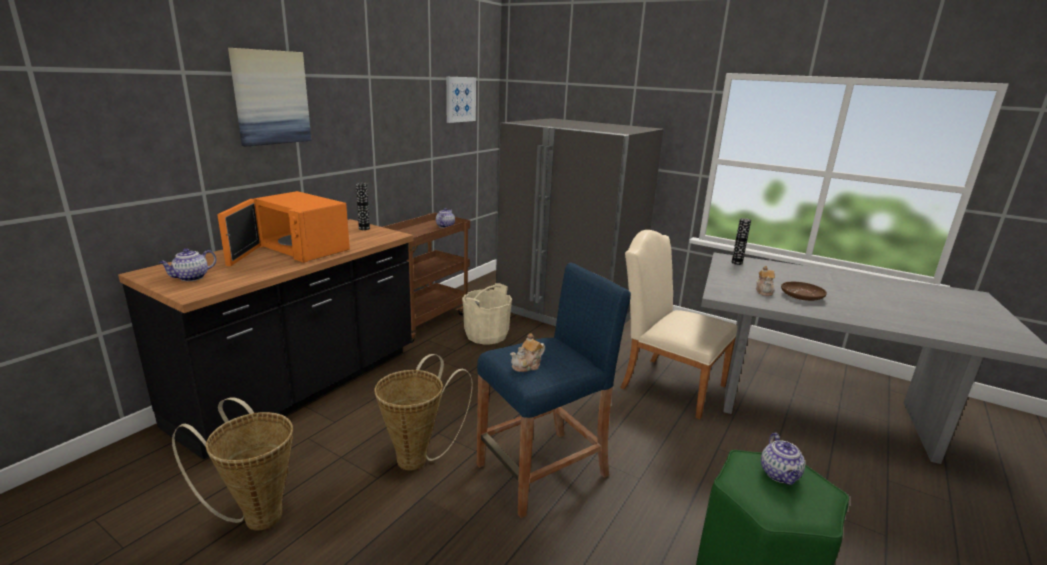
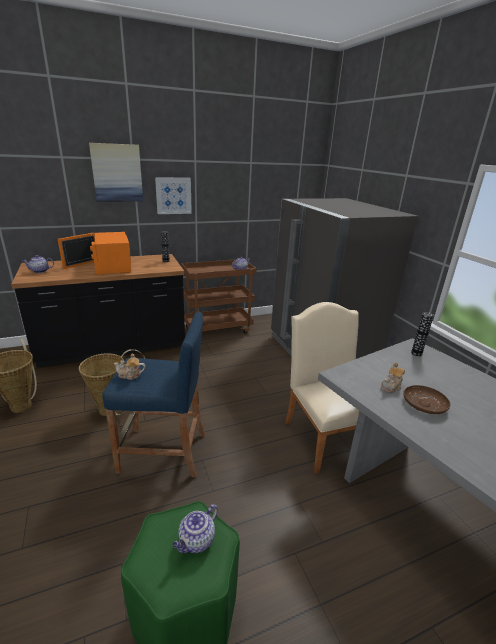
camera: 35 degrees right, 5 degrees up
(460, 99) = (279, 179): picture -> picture (173, 195)
(486, 335) = (243, 351): beige bucket -> none

